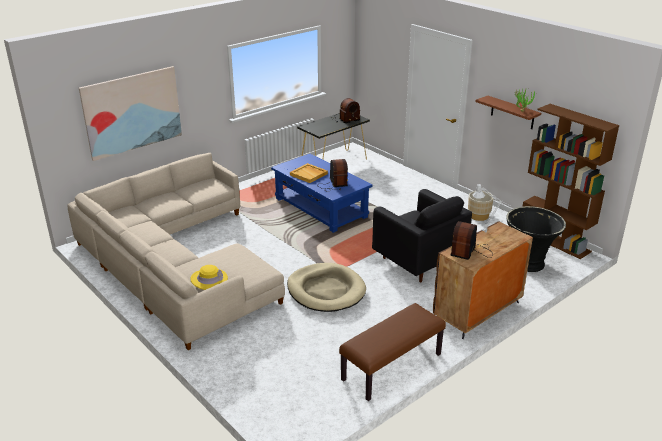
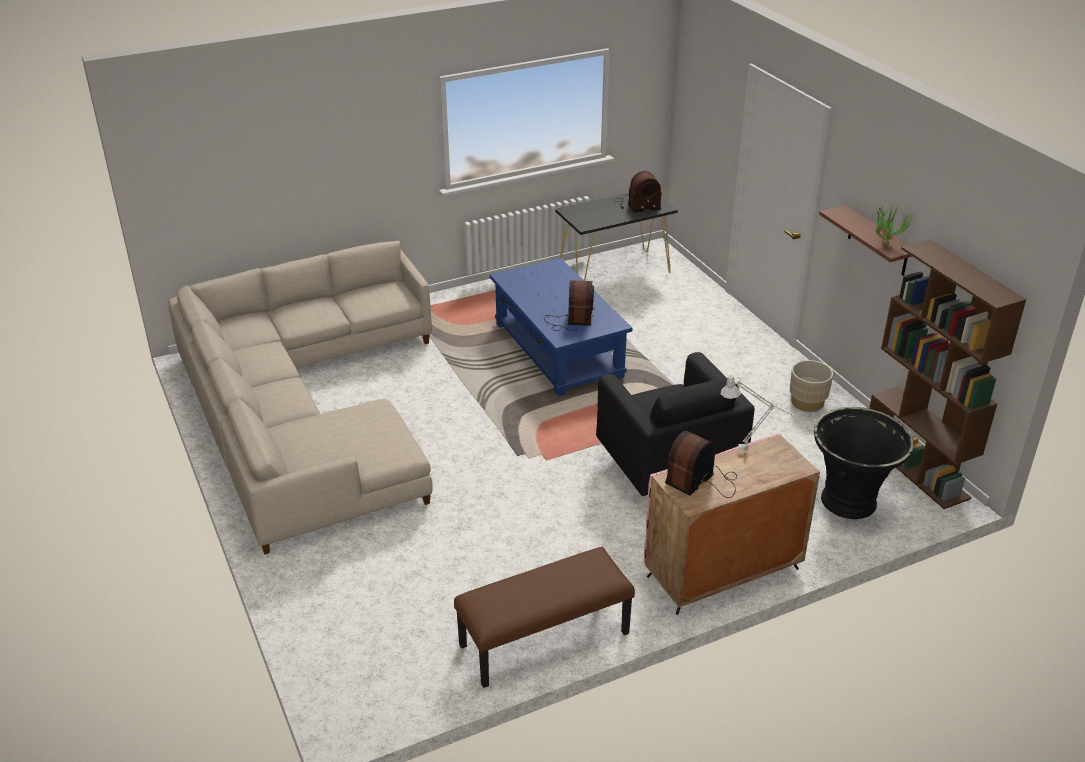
camera: 15 degrees right, 5 degrees up
(132, 112) = (276, 171): picture -> none
(209, 279) = (314, 454): yellow hat -> none
(309, 174) = (541, 296): beige tray -> none
(326, 290) = (503, 494): beige dog bed -> none
(477, 312) = (722, 573): brown cabinet -> pink cabinet

